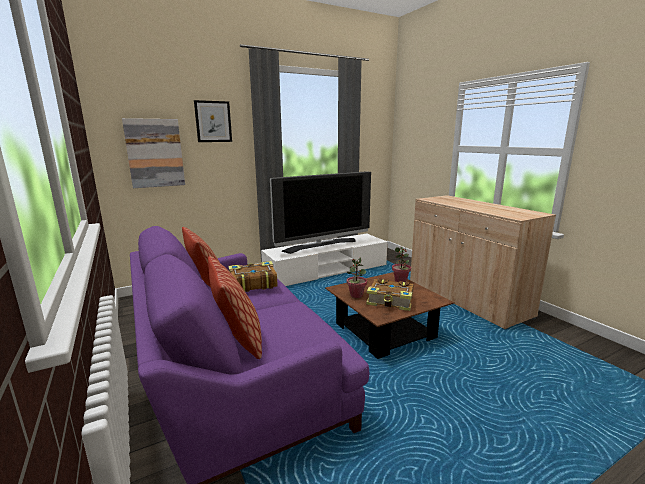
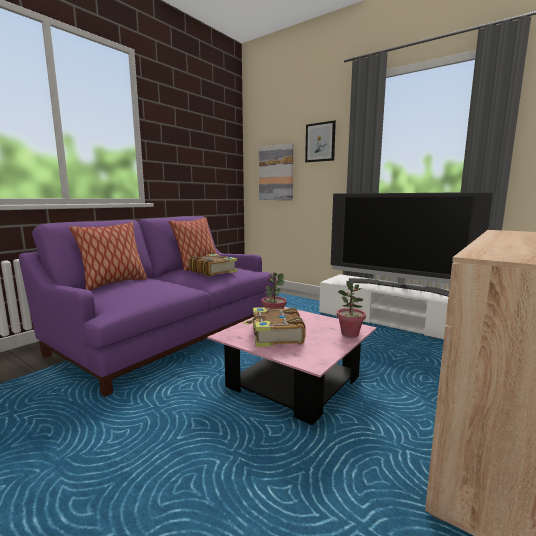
camera: 65 degrees right, 5 degrees down
(384, 331) = (294, 382): brown coffee table -> pink coffee table

